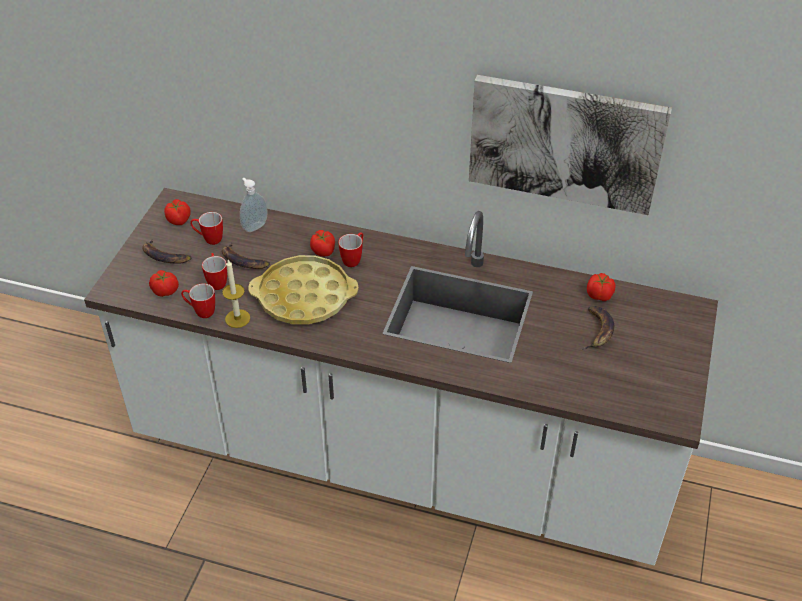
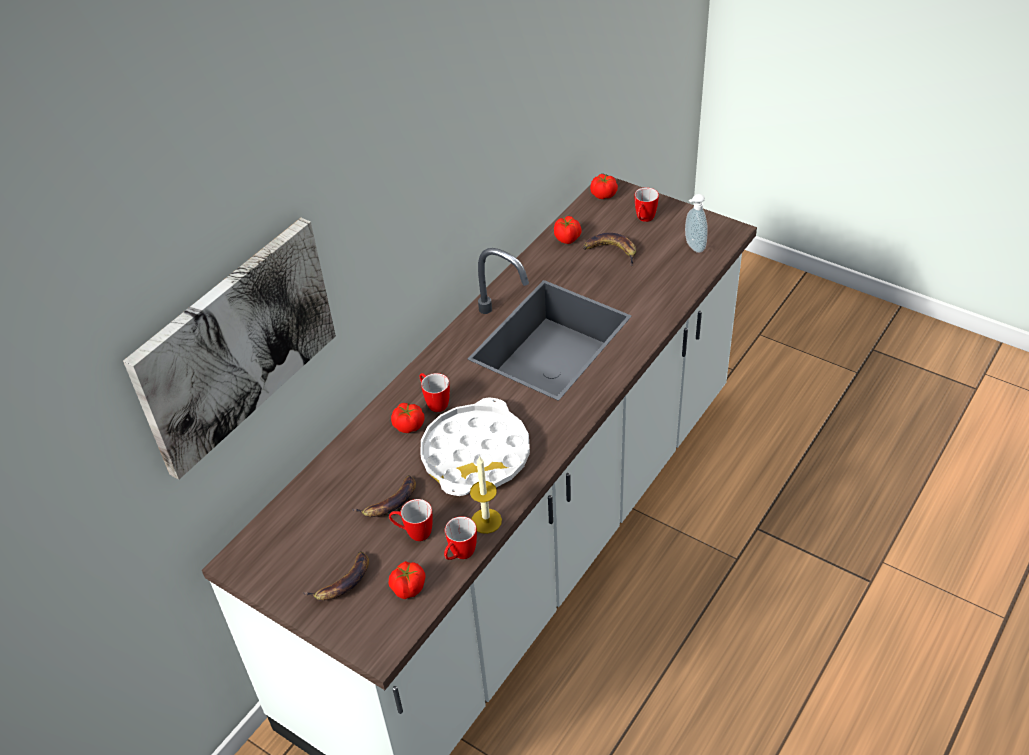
camera: 70 degrees left, 0 degrees up
(179, 220) = (279, 559): tomato -> tomato (603, 195)
(209, 239) = (333, 532): mug -> mug (643, 220)
(254, 226) = (332, 483): soap dispenser -> soap dispenser (693, 247)
(304, 297) = (476, 455): yellow tray -> white tray
(565, 143) = (495, 131): picture -> picture (235, 344)

